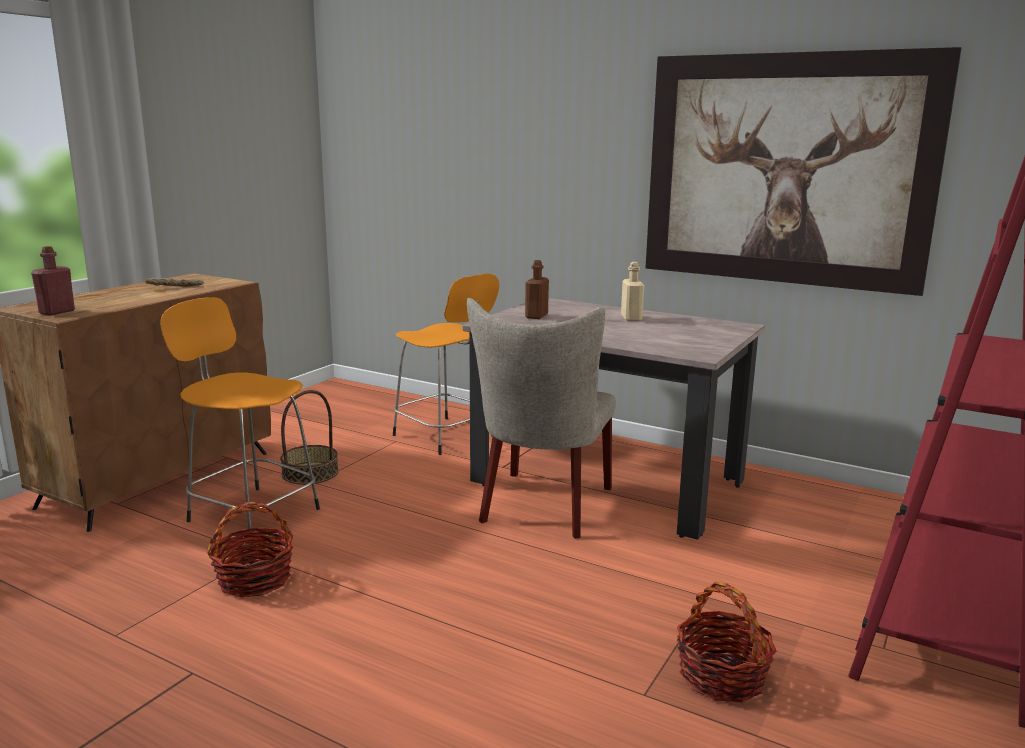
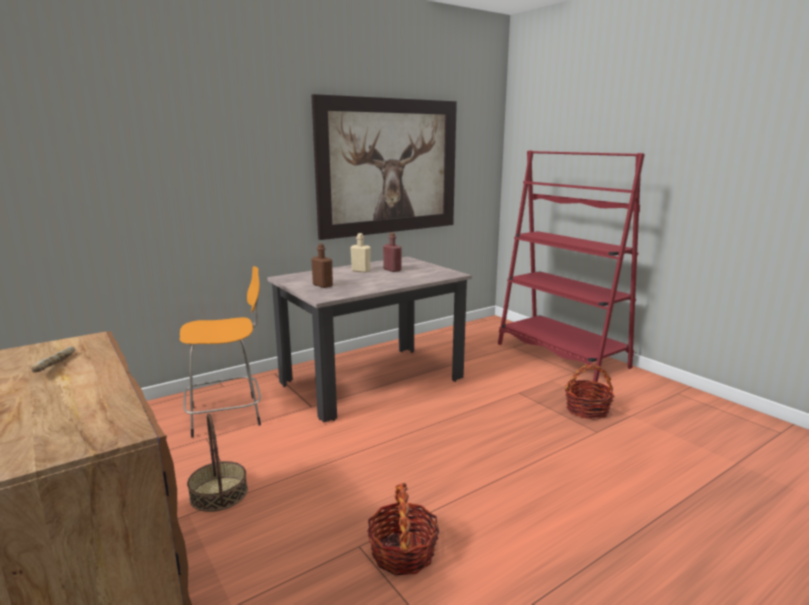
camera: 65 degrees left, 0 degrees up
(57, 312) = (85, 437): red bottle -> red bottle (392, 270)
(251, 514) = (271, 541): orange stool -> none
(543, 508) = (387, 408): beige chair -> none

